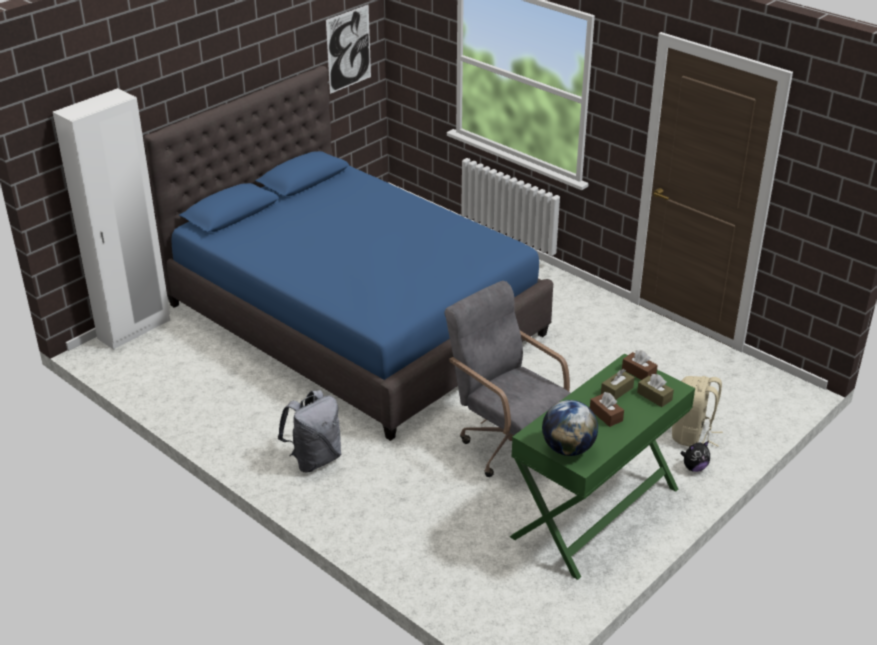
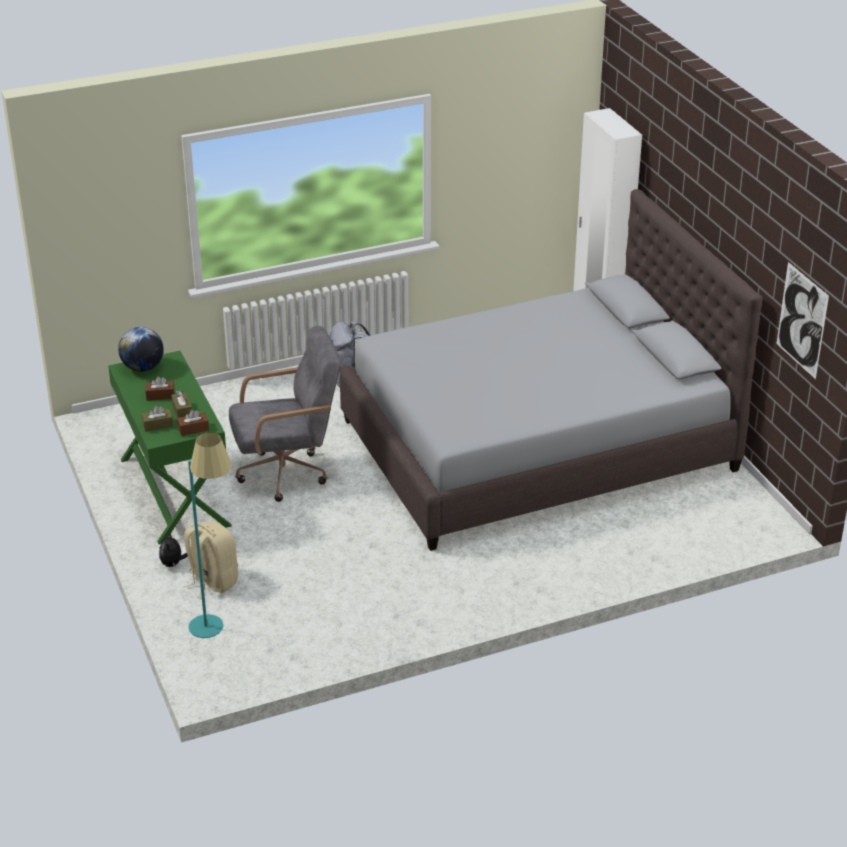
camera: 115 degrees right, 0 degrees up
(355, 319) = (538, 445): blue bed -> grey bed
(745, 407) = (218, 632): none -> turquoise floor lamp

